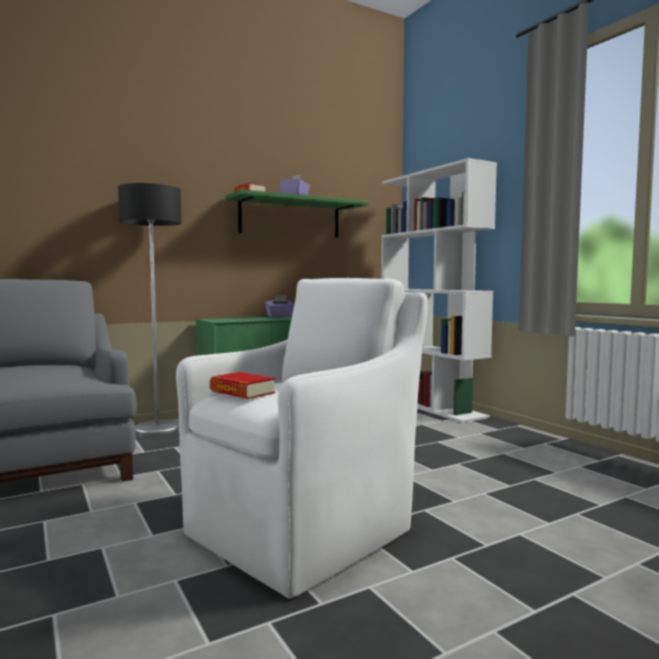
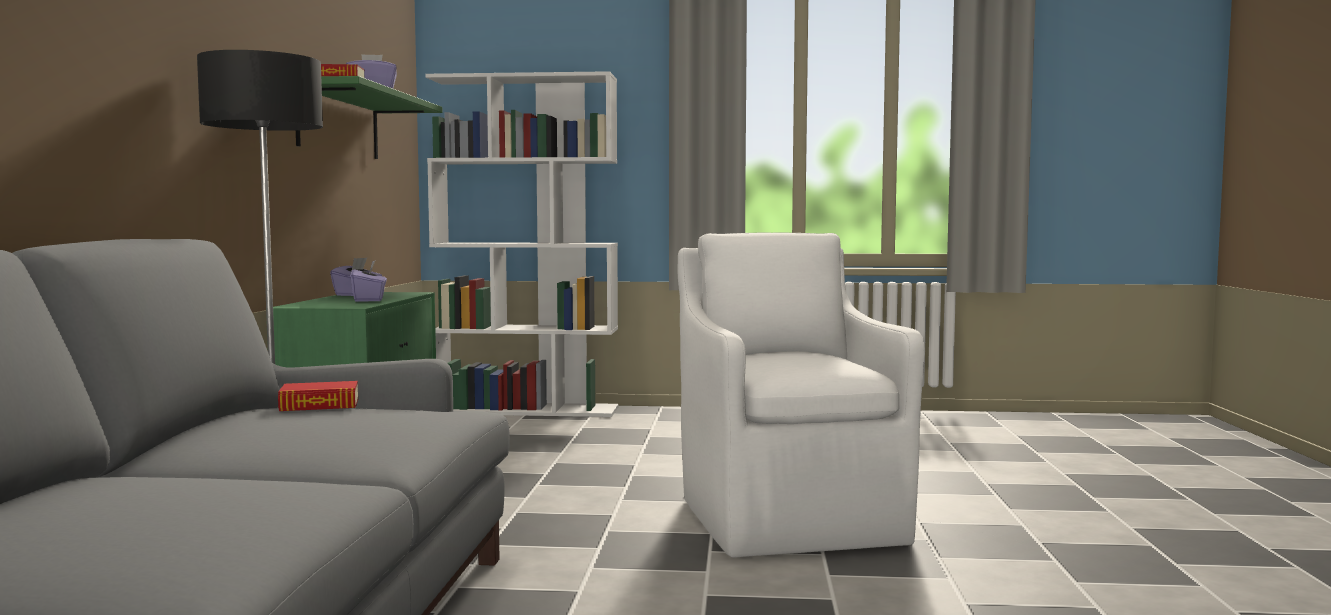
camera: 55 degrees left, 0 degrees up
(242, 392) = (794, 364): book -> book (319, 405)
(255, 319) = (369, 300): none -> purple tissue box

